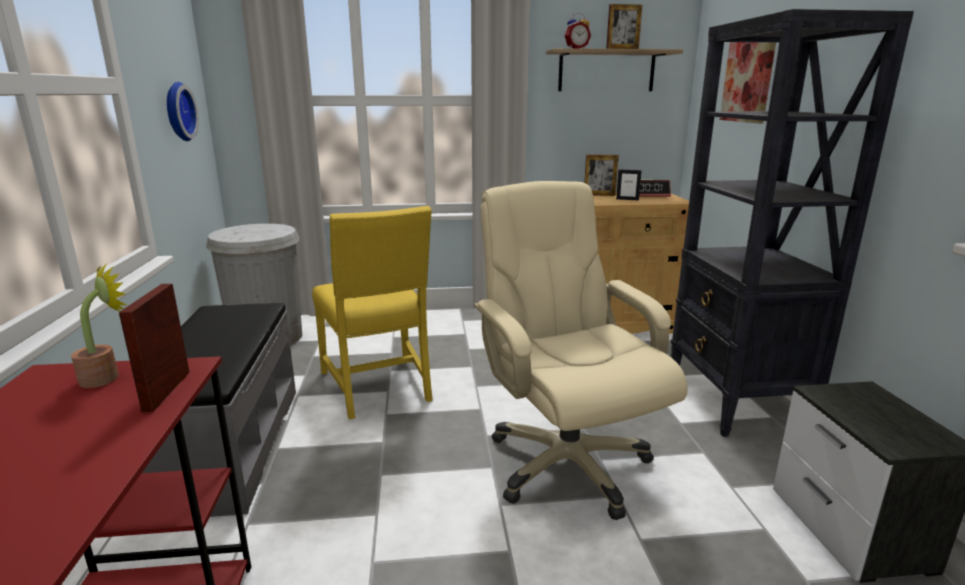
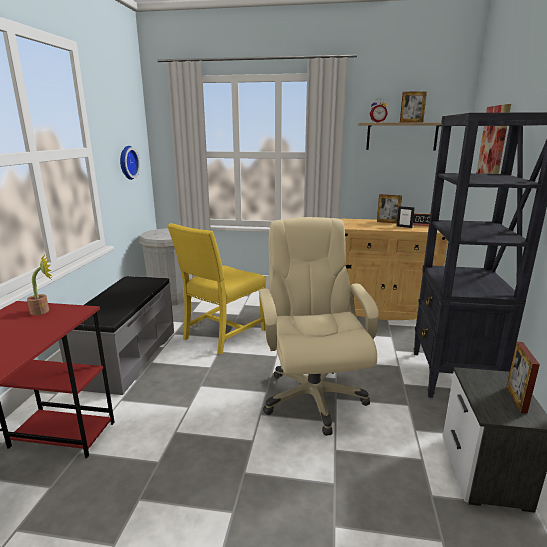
camera: 15 degrees right, 0 degrees up
(167, 390) = (65, 321): picture frame -> picture frame (516, 399)
(379, 387) = (222, 334): yellow chair -> yellow chair turned 45 degrees clockwise

